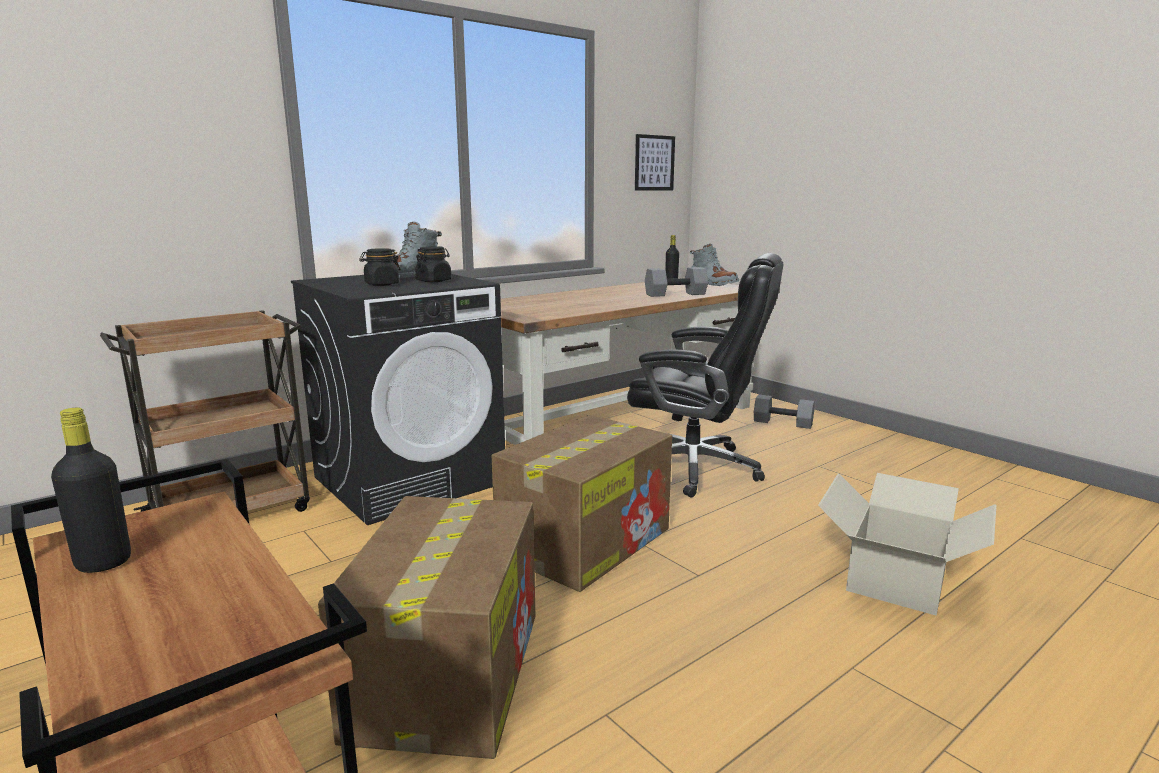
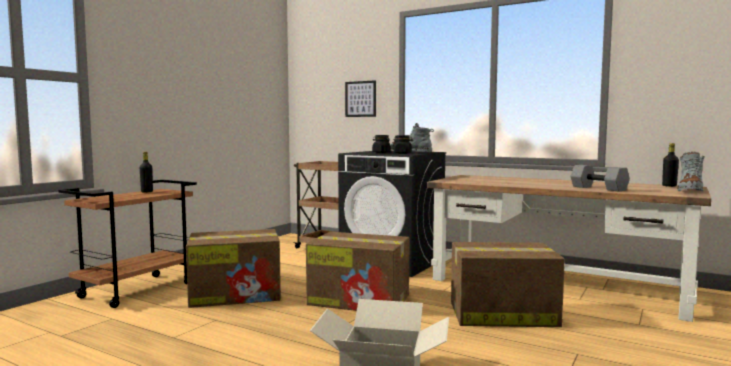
camera: 70 degrees right, 10 degrees down
(654, 163) = (689, 79): picture -> picture (360, 99)
(696, 468) = (501, 314): black office chair -> cardboard box
(783, 423) = (674, 337): grey dumbbell -> none

